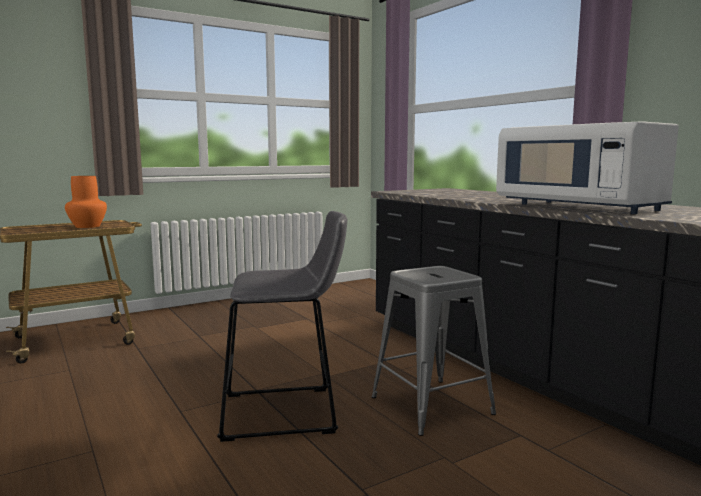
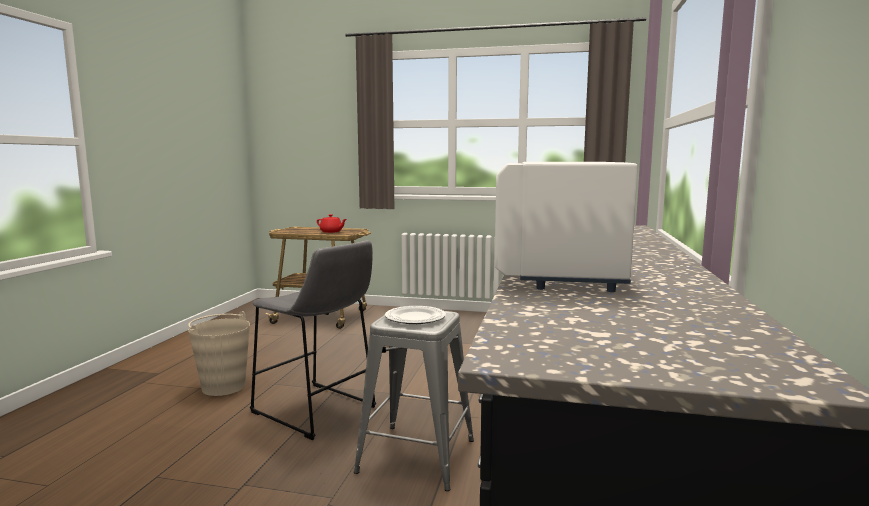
camera: 45 degrees right, 0 degrees up
(88, 226) = (331, 232): orange vase -> red teapot
(123, 437) = (223, 386): none -> beige bucket
(435, 273) = (415, 318): none -> plate

